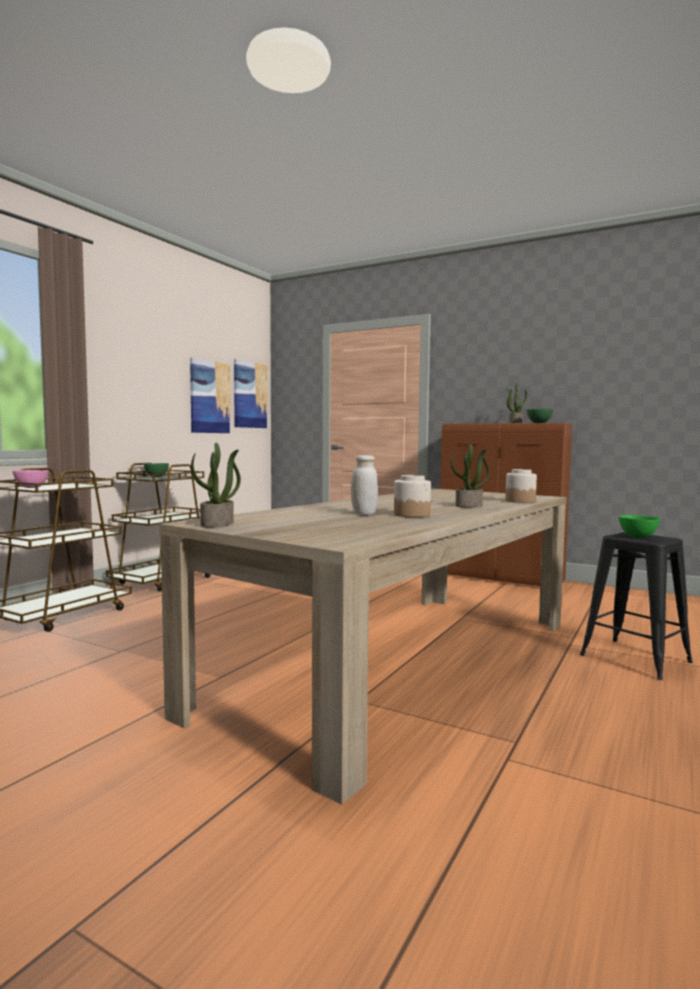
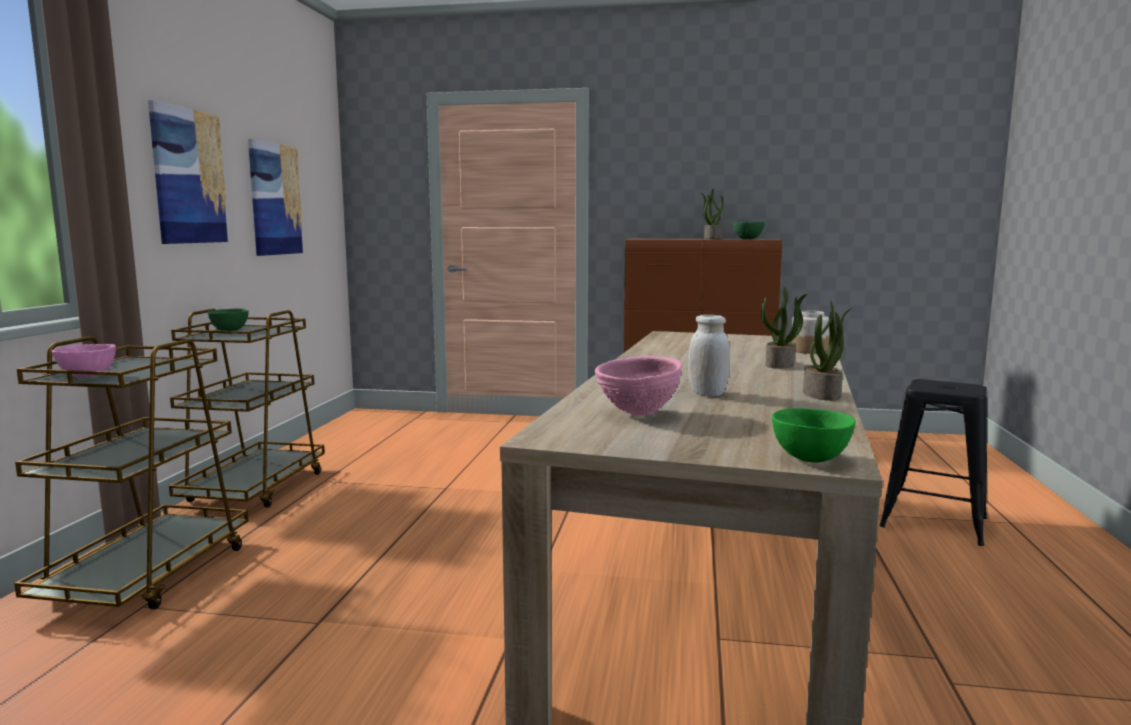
camera: 20 degrees left, 5 degrees up
(217, 524) = (586, 438): potted plant -> potted plant (822, 395)
(250, 395) = (321, 193): picture -> picture (189, 176)
(284, 518) = (638, 414): none -> pink bowl
(412, 515) = (766, 390): jar -> none
(637, 537) = (943, 387): green bowl -> green bowl (810, 459)

